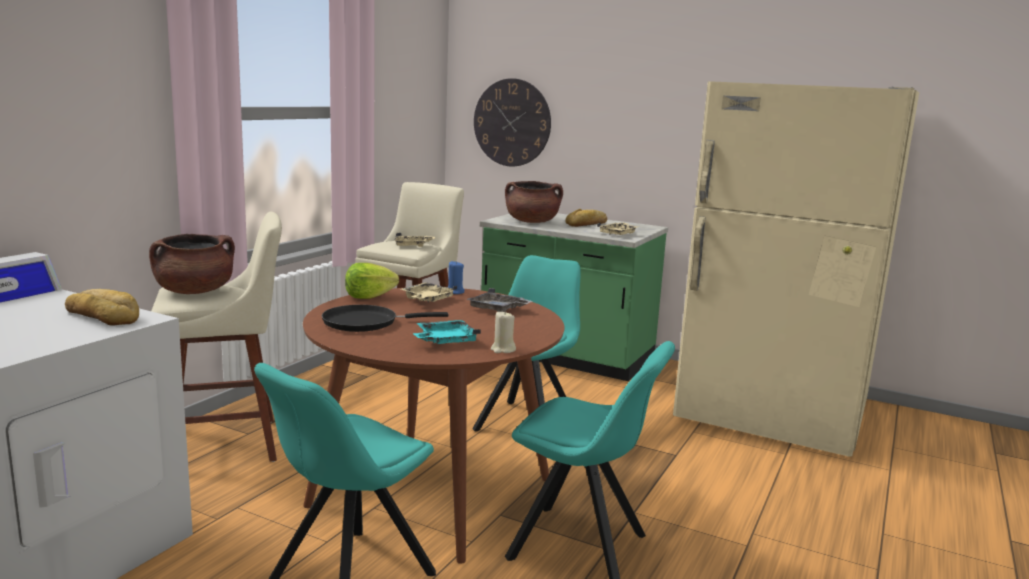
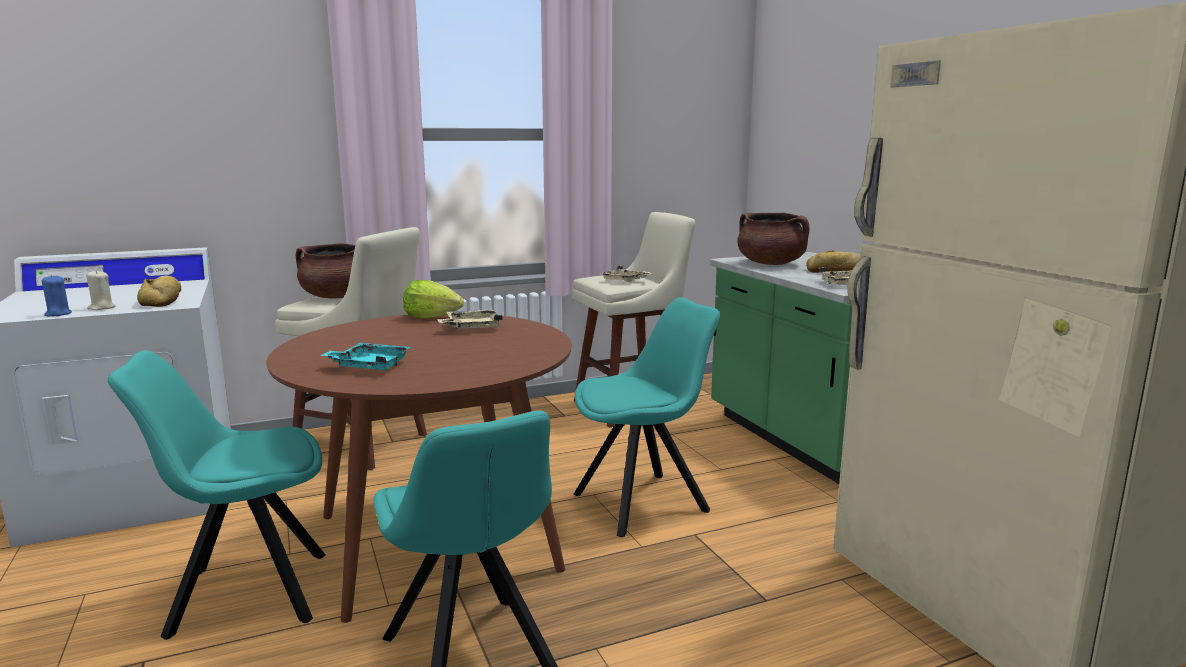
camera: 40 degrees right, 0 degrees up
(365, 323) = (358, 338): black frying pan -> none
(454, 292) = (520, 324): blue candle -> blue candle (58, 314)
(497, 309) = (509, 347): grey tray -> none
(503, 350) = (391, 385): beige candle -> beige candle (102, 308)
(512, 122) = (803, 144): wall clock -> none

